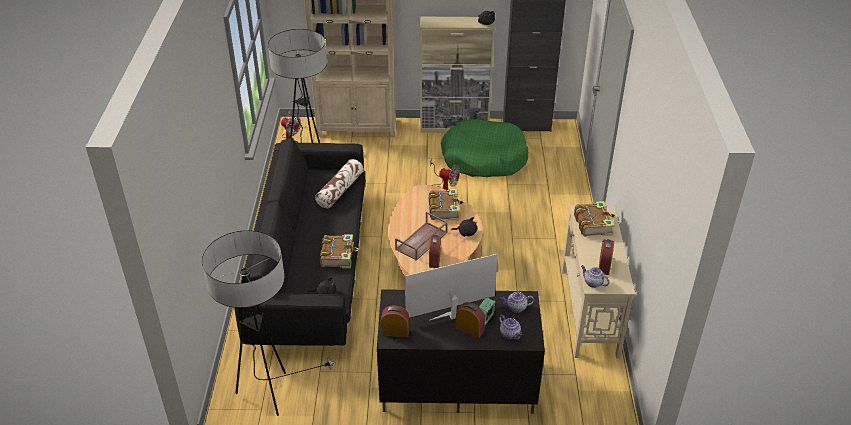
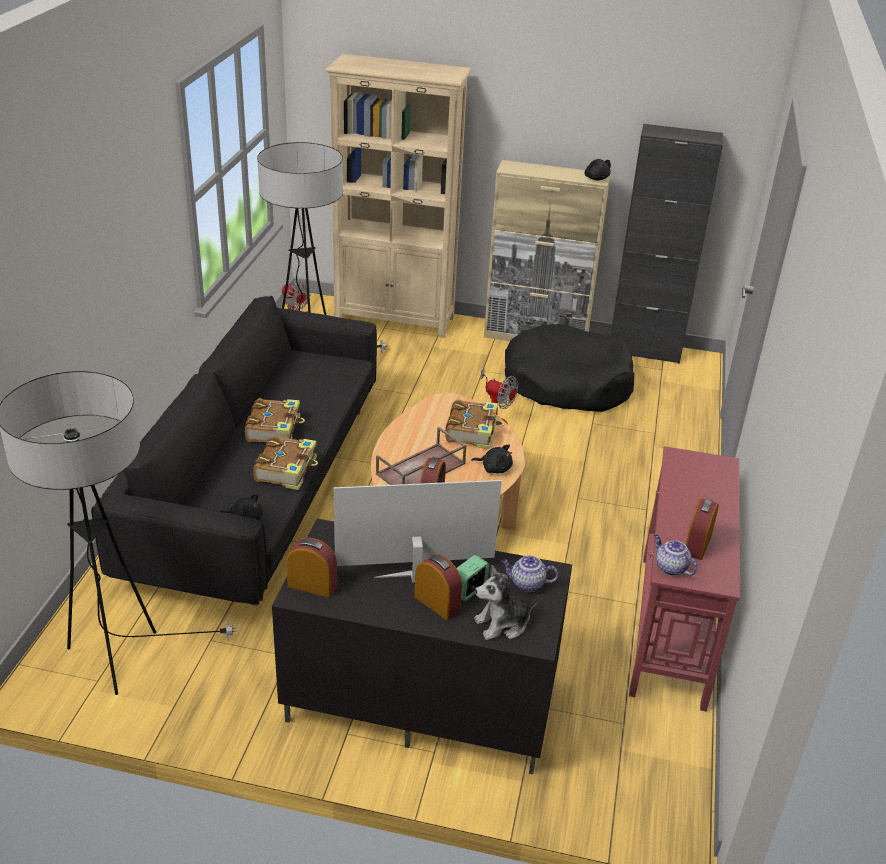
camera: 10 degrees right, 5 degrees down
(340, 190) = (327, 383): pillow -> none
(484, 158) = (567, 383): green dog bed -> black dog bed
(510, 334) = (503, 624): teapot -> plush toy
(588, 312) = (671, 628): beige console table -> red console table
(593, 224) = (696, 480): book -> book (274, 429)

